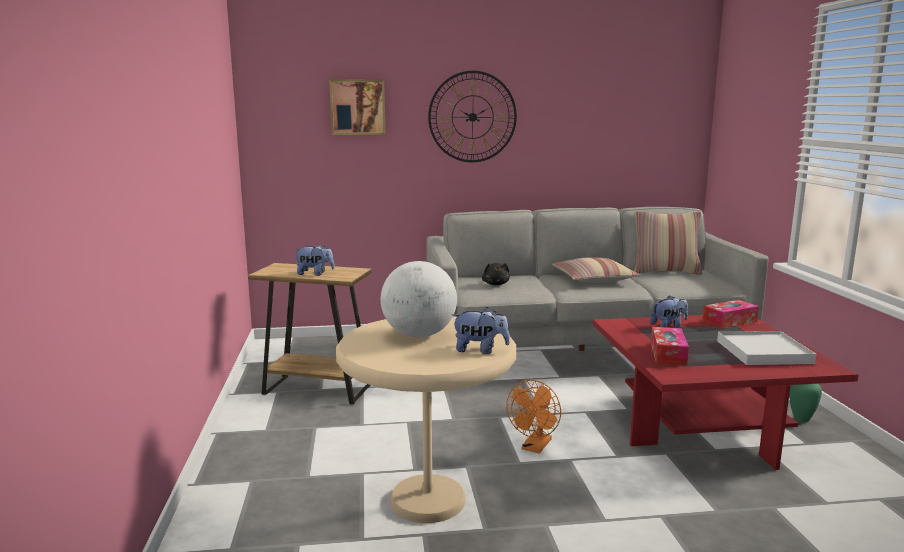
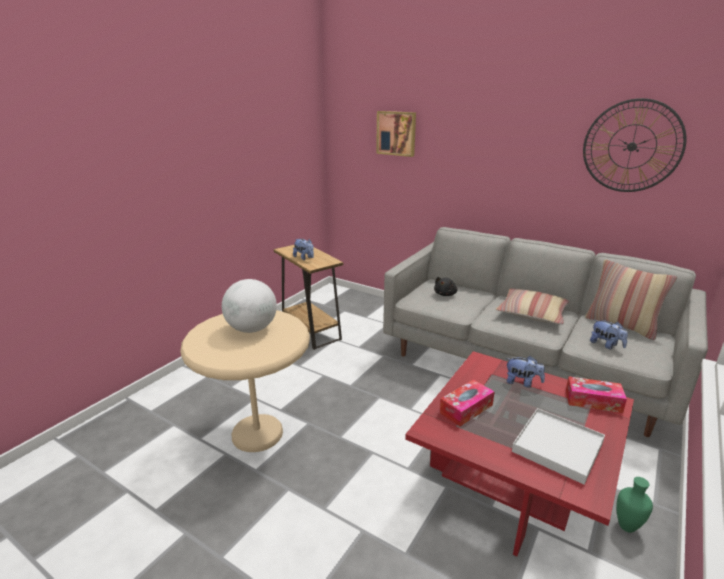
camera: 40 degrees right, 10 degrees up
(472, 117) = (482, 148): wall clock -> wall clock (632, 146)
(480, 350) = (254, 355): plush toy -> plush toy (606, 345)
(535, 447) = (365, 431): orange fan -> none

